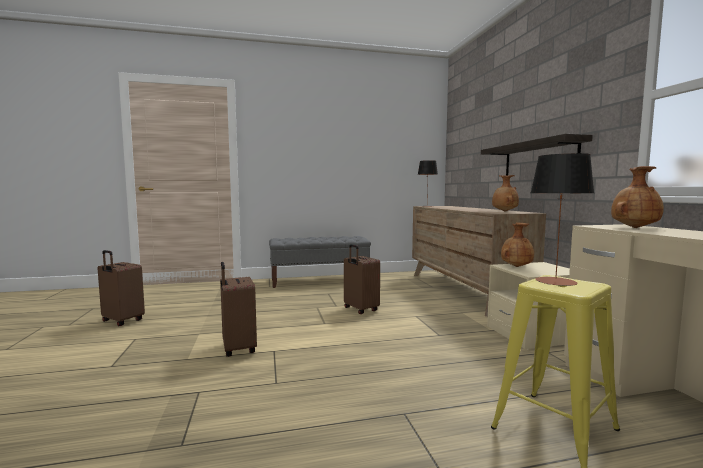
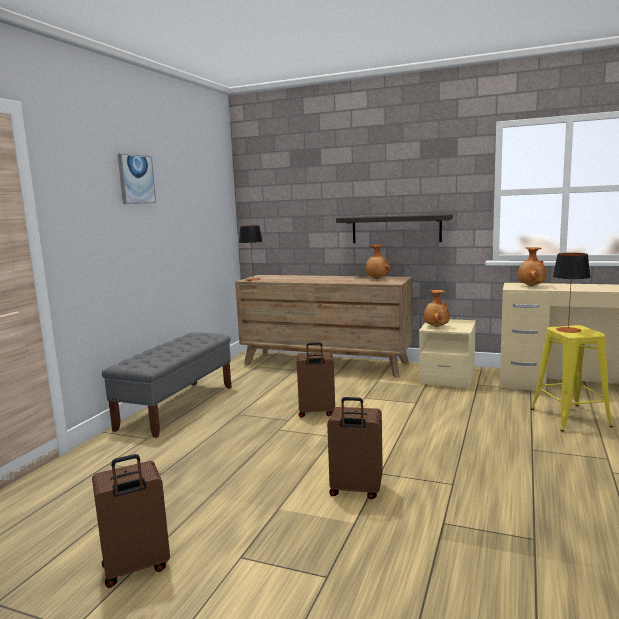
camera: 55 degrees left, 5 degrees up
(323, 124) = (136, 179): none -> picture

